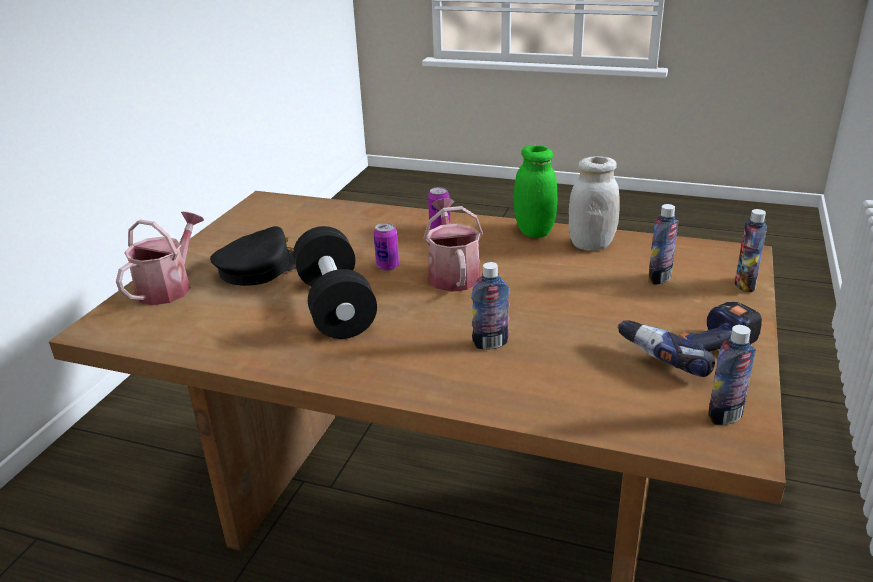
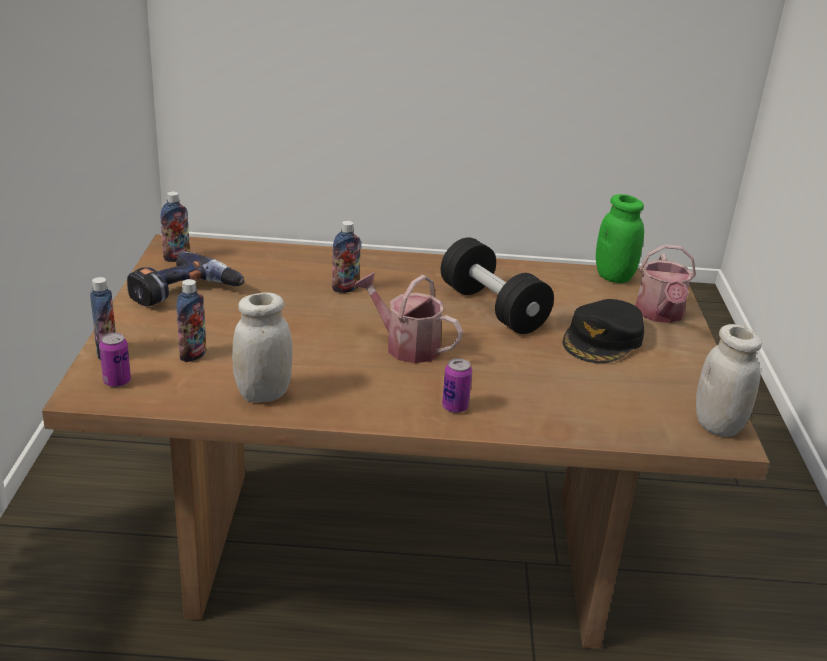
camera: 160 degrees right, 0 degrees up
(259, 207) = (717, 425): none -> white jar
(387, 266) = (477, 349): can -> can (117, 381)
(452, 274) = (406, 345): watering can -> watering can turned 150 degrees clockwise
(534, 231) = (335, 410): green jar -> green jar (614, 277)

